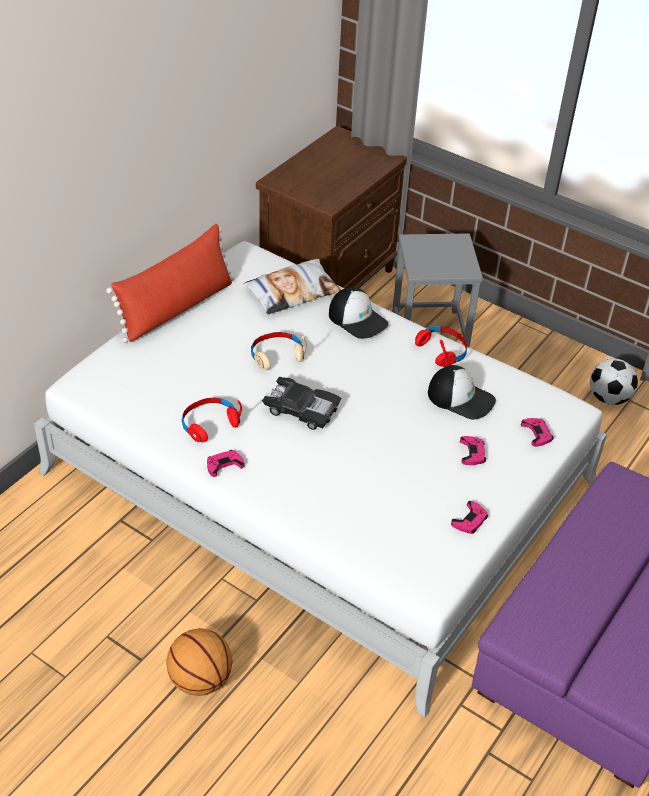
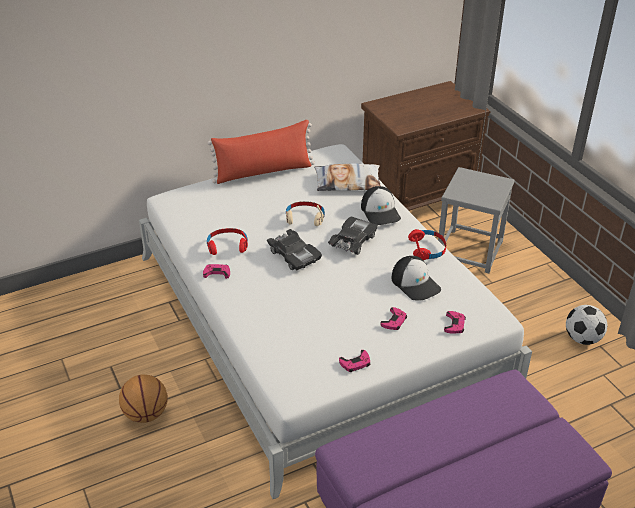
camera: 30 degrees right, 5 degrees down
(354, 368) = (352, 241): none -> black toy car

